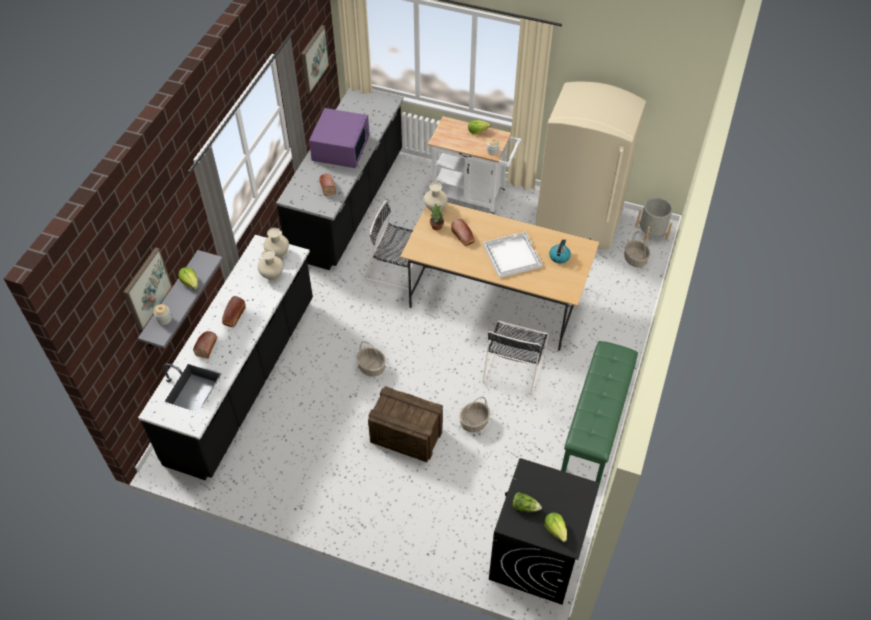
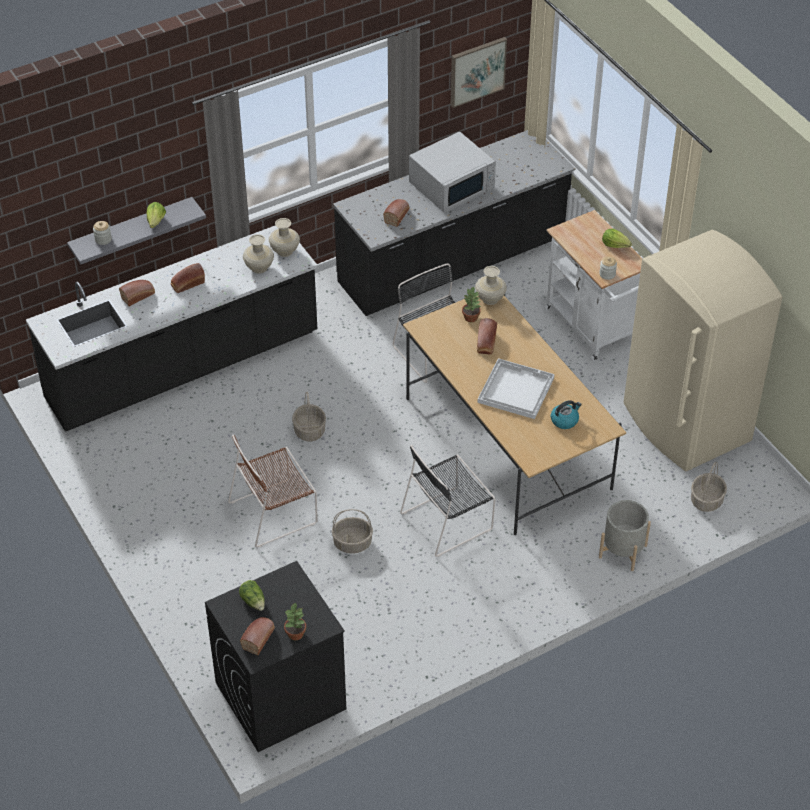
camera: 40 degrees right, 5 degrees down
(146, 288) = (98, 197): picture -> none
(341, 148) = (452, 186): purple microwave -> white microwave
(406, 435) = (275, 512): crate -> brown chair
(556, 529) = (259, 638): lettuce -> bread
(574, 509) = (295, 634): none -> potted plant
(597, 423) = (474, 626): green bench -> none
(651, 233) = (758, 486): grey planter -> grey planter (622, 551)

